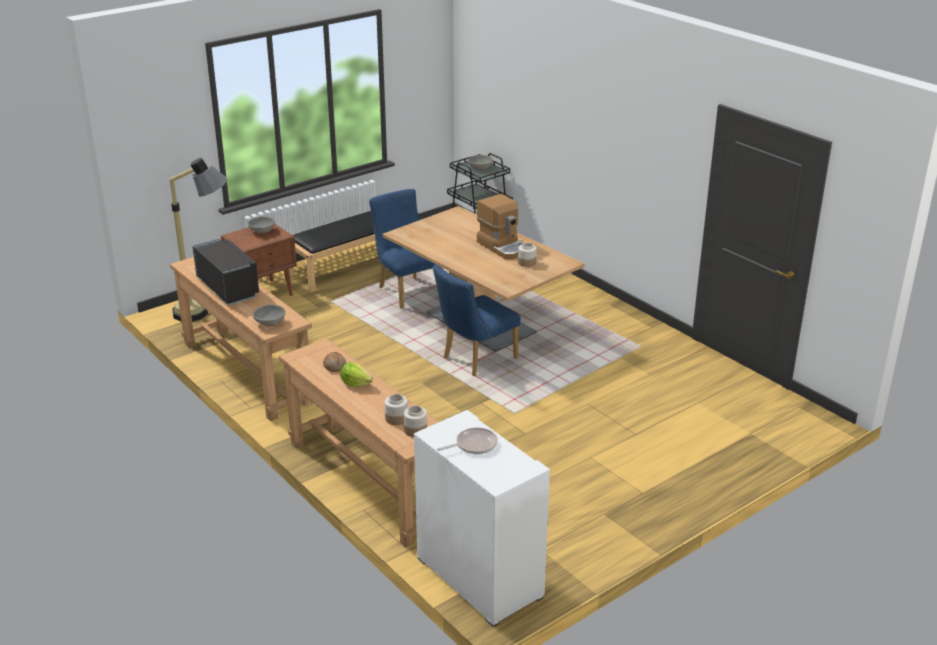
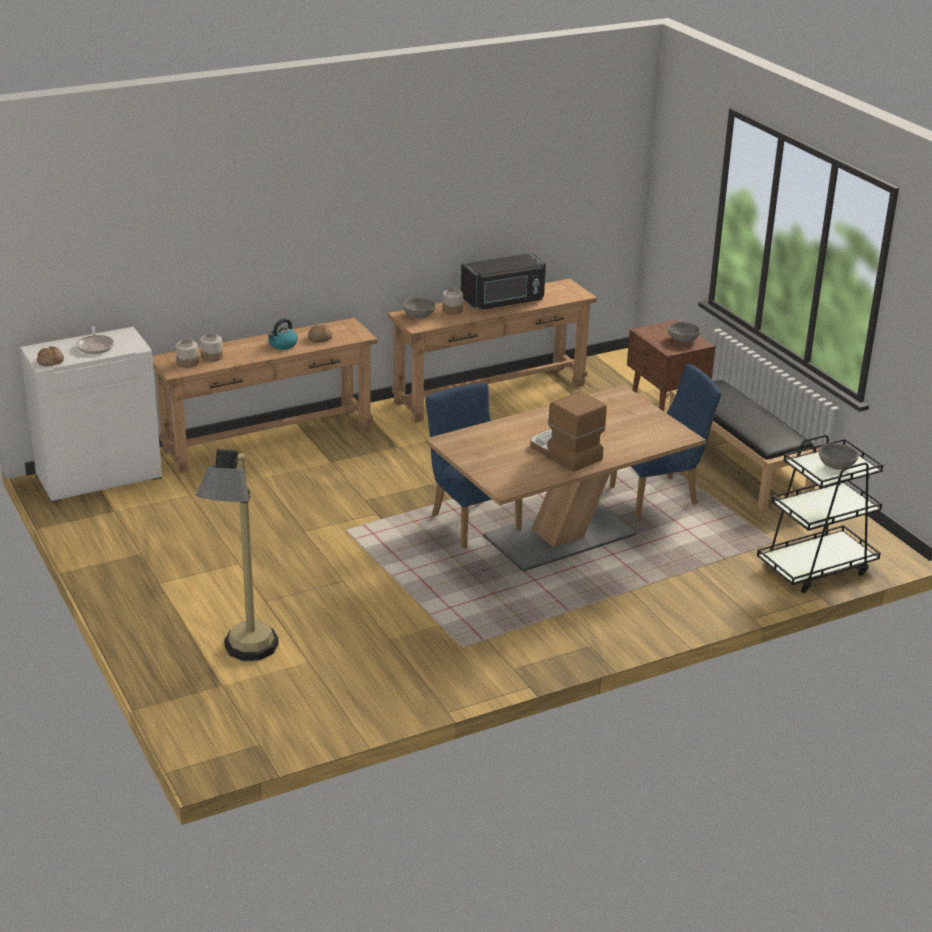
camera: 100 degrees right, 0 degrees up
(207, 313) = (625, 377): floor lamp -> floor lamp (243, 660)
(355, 384) = (282, 345): lettuce -> kettle
(503, 247) = (564, 453): coffee machine -> coffee machine turned 75 degrees clockwise
(521, 465) = (50, 361): none -> bread
(526, 263) = (513, 462): jar -> jar (452, 310)

